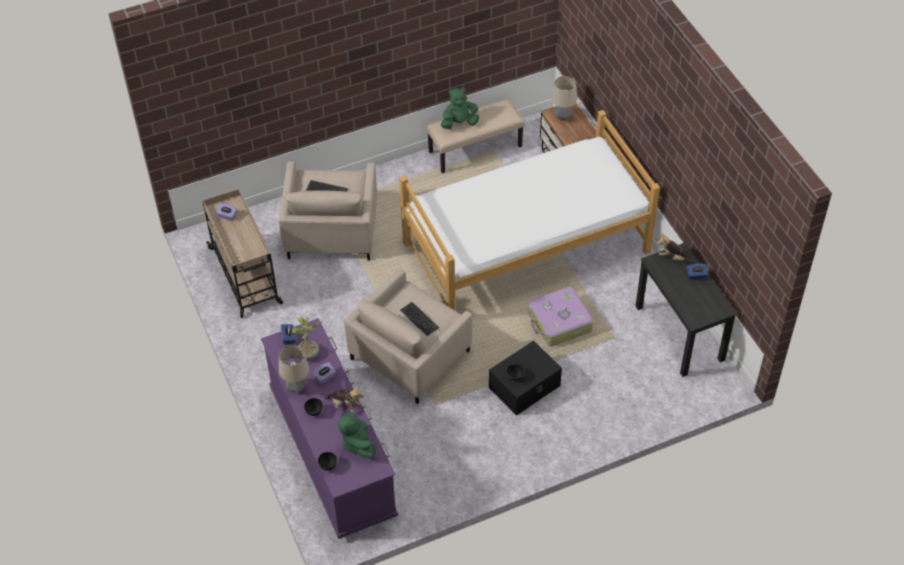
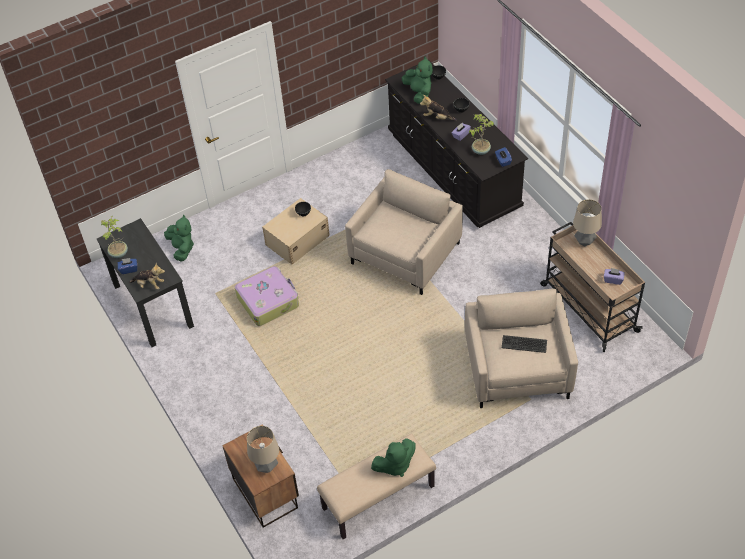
camera: 175 degrees right, 0 degrees up
(297, 387) = (482, 125): table lamp -> table lamp (584, 242)
(332, 452) = (453, 170): purple dresser -> black dresser
(419, 319) = (395, 224): keyboard -> none
(525, 386) = (296, 240): black storage box -> beige storage box
(527, 248) = (305, 375): bed -> none
(653, 393) = (182, 249): none -> green plush toy
(709, 294) = (119, 253): none -> potted plant

